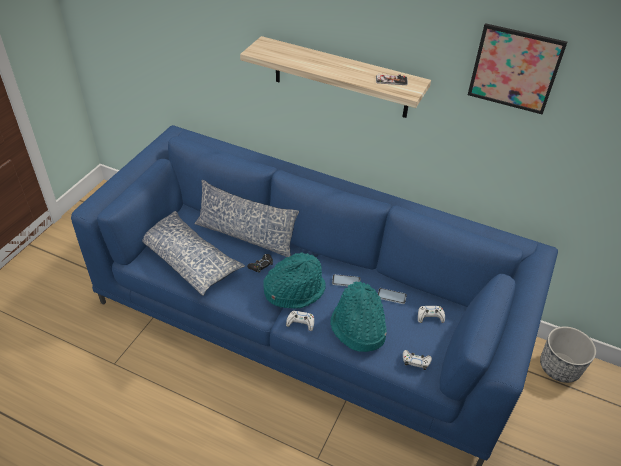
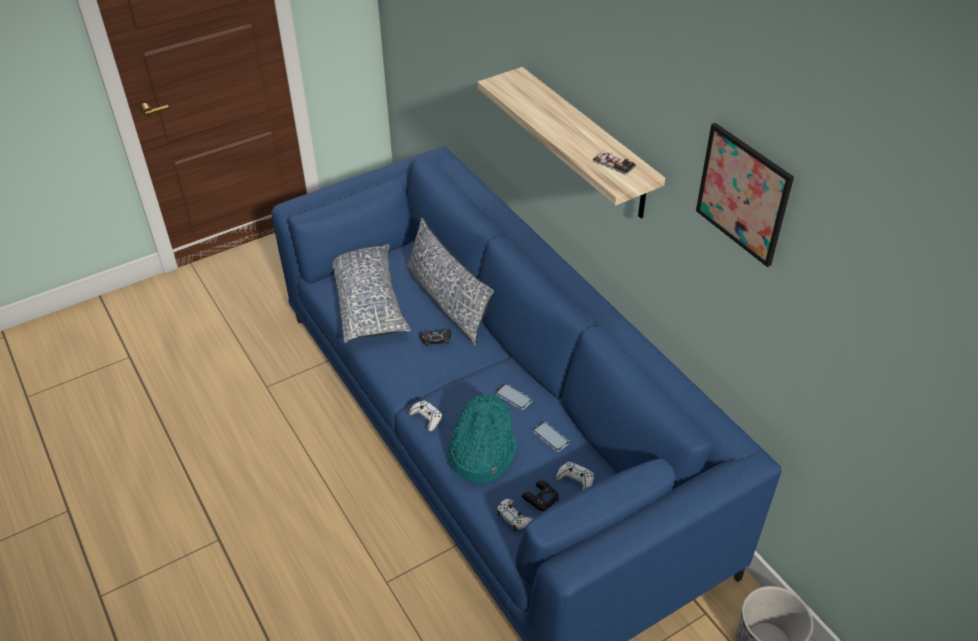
camera: 35 degrees right, 0 degrees up
(294, 290) = (448, 381): turquoise hat -> none
(420, 340) = (540, 498): none -> black game controller

